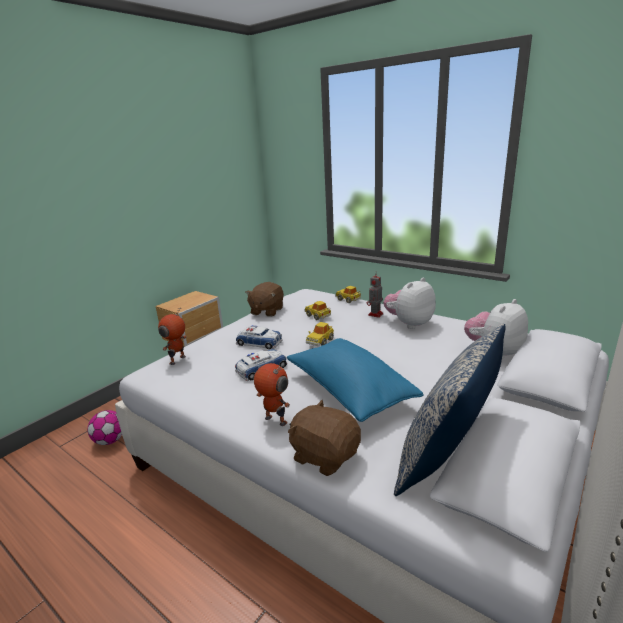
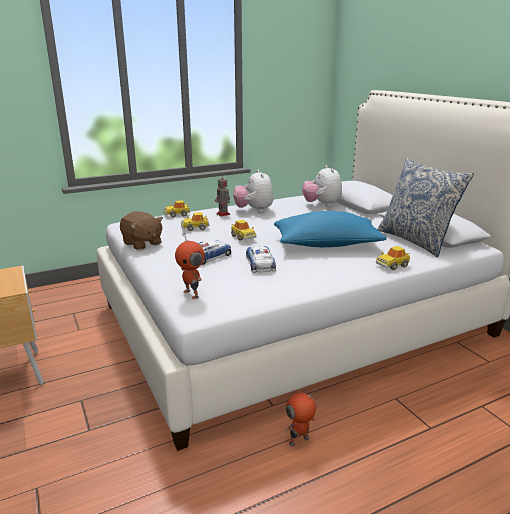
camera: 65 degrees left, 0 degrees up
(110, 440) = (93, 473): football -> none
(274, 421) = (342, 271): toy robot -> toy robot (299, 441)
(325, 455) = (392, 265): brown plush toy -> toy car

